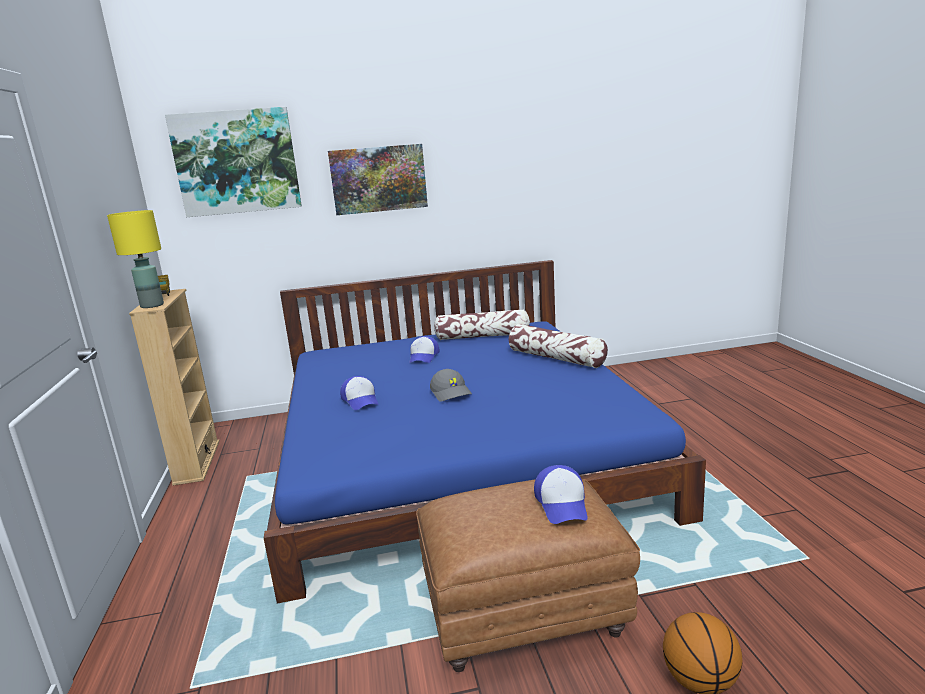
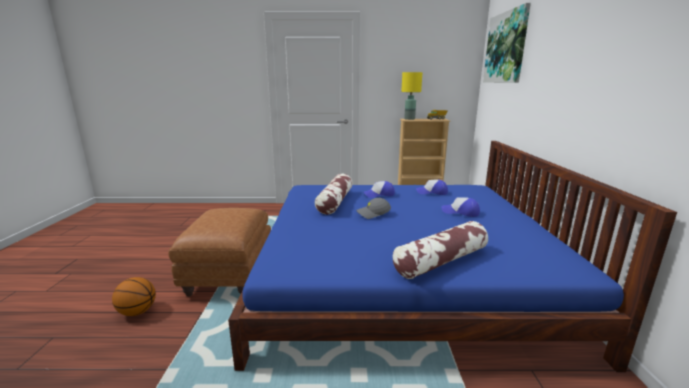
camera: 100 degrees right, 0 degrees up
(378, 179) = (558, 63): picture -> none
(482, 336) = (524, 237): pillow -> pillow (335, 202)
(562, 504) = (210, 225): cap -> cap (432, 192)

